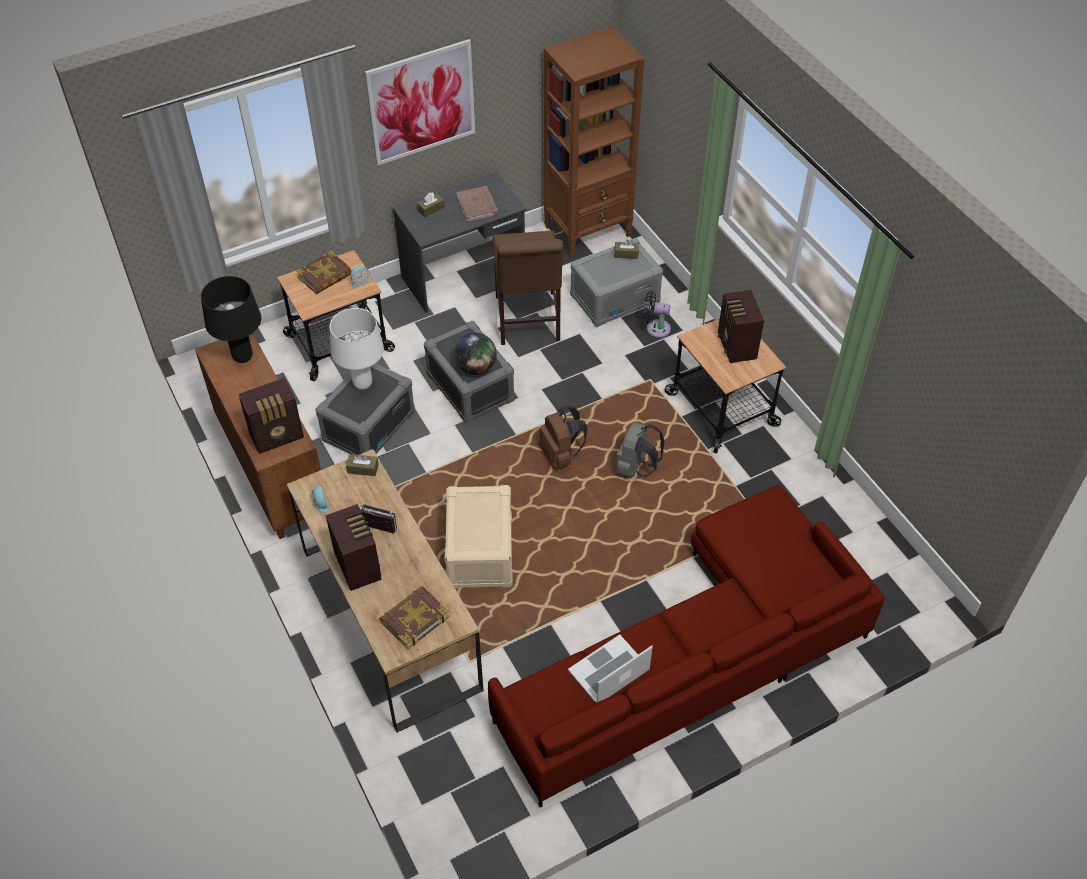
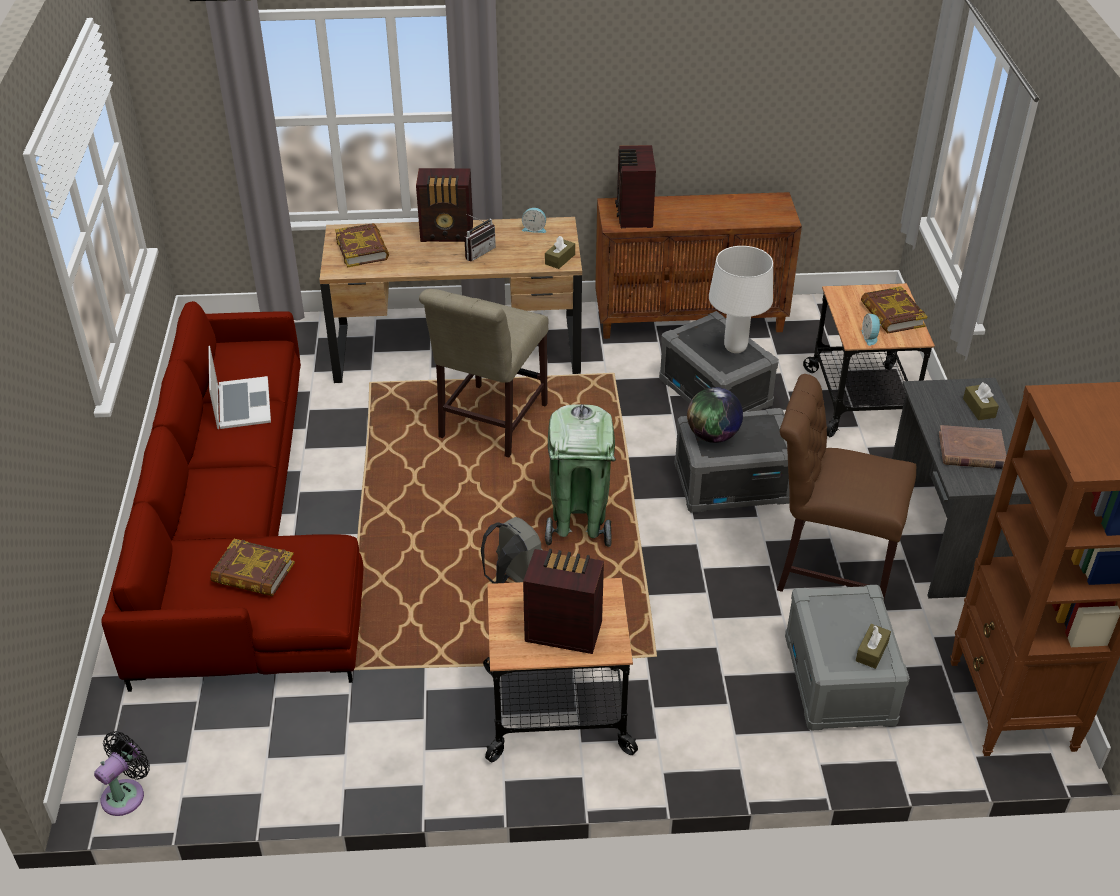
camera: 115 degrees right, 10 degrees down
(243, 357) = (759, 215): black table lamp -> none
(421, 102) = (1058, 281): picture -> none
(480, 551) = (489, 425): beige storage box -> beige chair
(561, 455) = (578, 525): brown backpack -> green trash can
(655, 328) = (754, 702): black fan -> black fan (126, 794)
(775, 552) = (253, 573): none -> book

